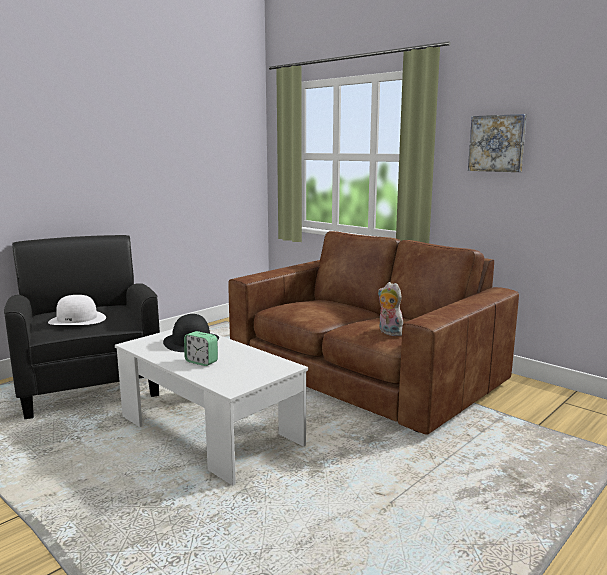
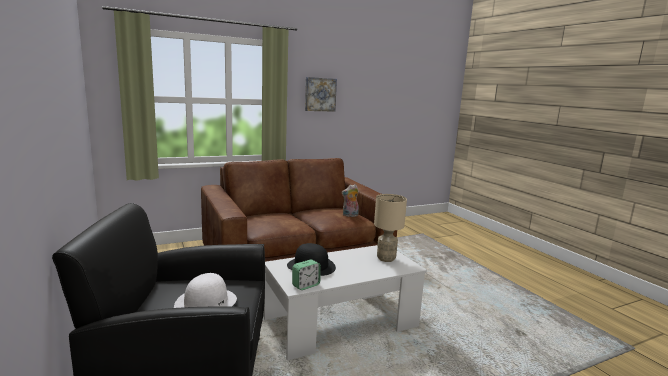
camera: 70 degrees left, 0 degrees up
(201, 362) = (359, 268): alarm clock -> alarm clock (306, 285)
(247, 372) = (386, 259): none -> beige table lamp

